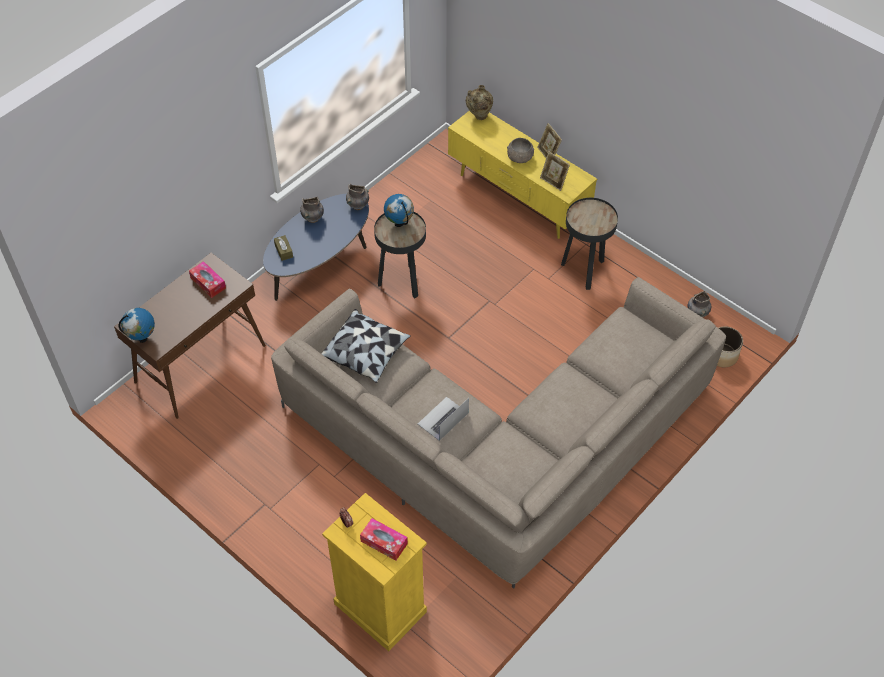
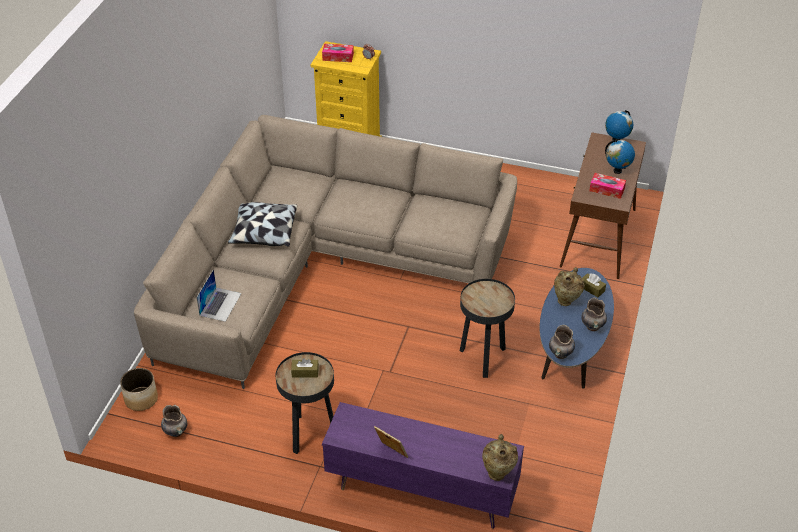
camera: 155 degrees right, 10 degrees down
(315, 248) = (566, 301): none -> beige vase
(366, 353) = (450, 222): pillow -> pillow (264, 233)
(399, 223) = (492, 304): globe -> globe (617, 171)
(443, 418) = (358, 198): laptop -> laptop (220, 304)
(517, 198) = (421, 493): yellow tv stand -> purple tv stand
(520, 158) = (420, 436): grey bowl -> none
(553, 181) = (368, 421): picture frame -> none
(590, 220) = (305, 372): none -> brown tissue box

